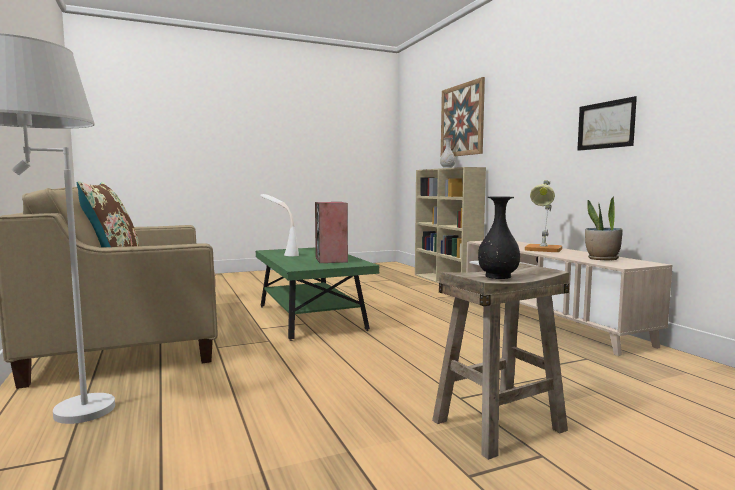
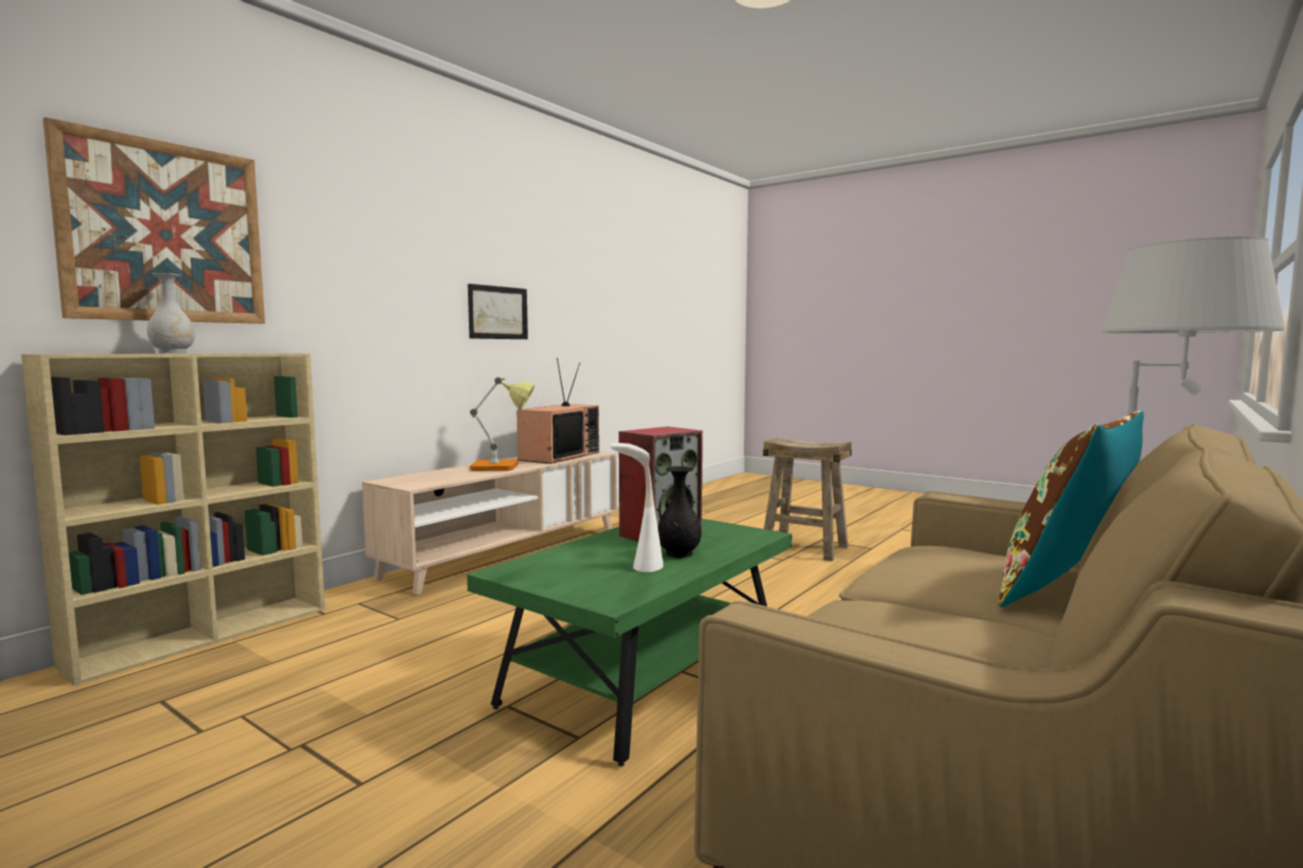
camera: 120 degrees left, 0 degrees up
(498, 276) = (821, 442): black vase -> black vase (678, 554)
(602, 259) = (559, 456): potted plant -> television

